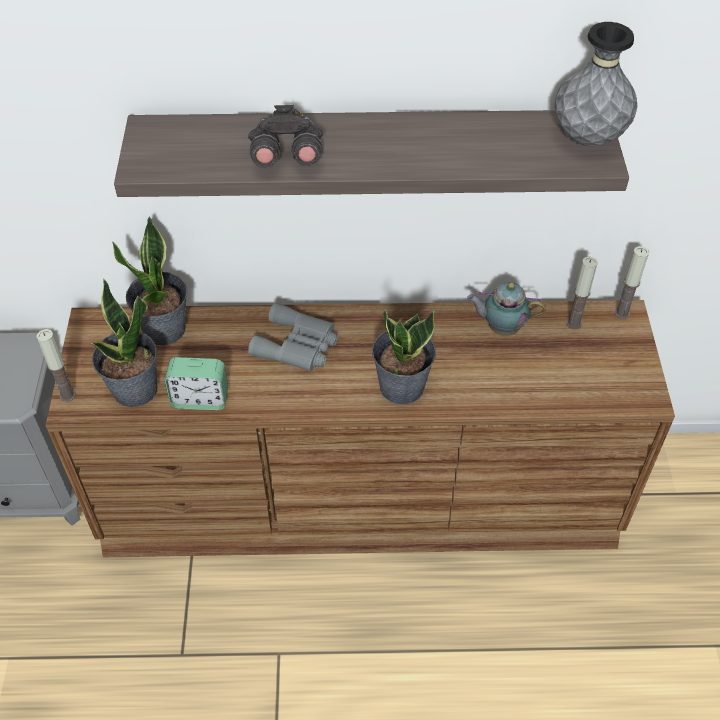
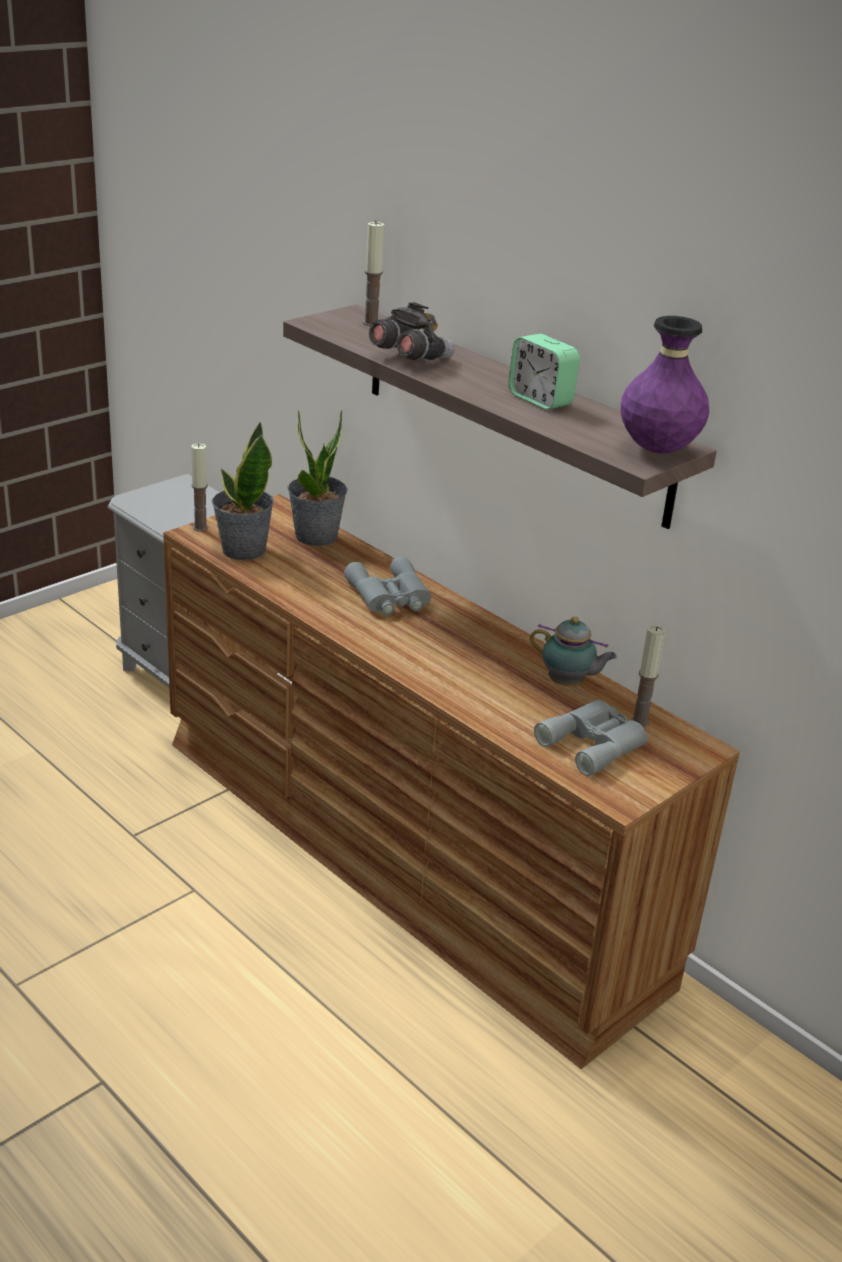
camera: 45 degrees right, 20 degrees down
(200, 399) = (274, 579): alarm clock -> alarm clock (540, 400)
(401, 386) = (424, 661): potted plant -> none
(501, 328) = (568, 684): teapot -> teapot turned 150 degrees clockwise
(578, 364) = (595, 743): none -> grey binoculars
(588, 138) = (658, 450): grey vase -> purple vase
(622, 313) = (699, 744): candle -> candle (371, 323)

